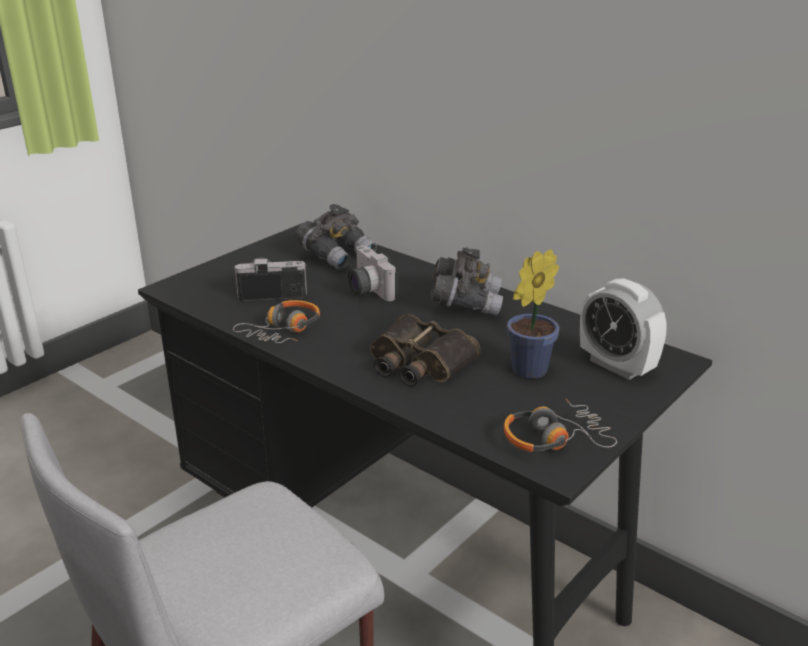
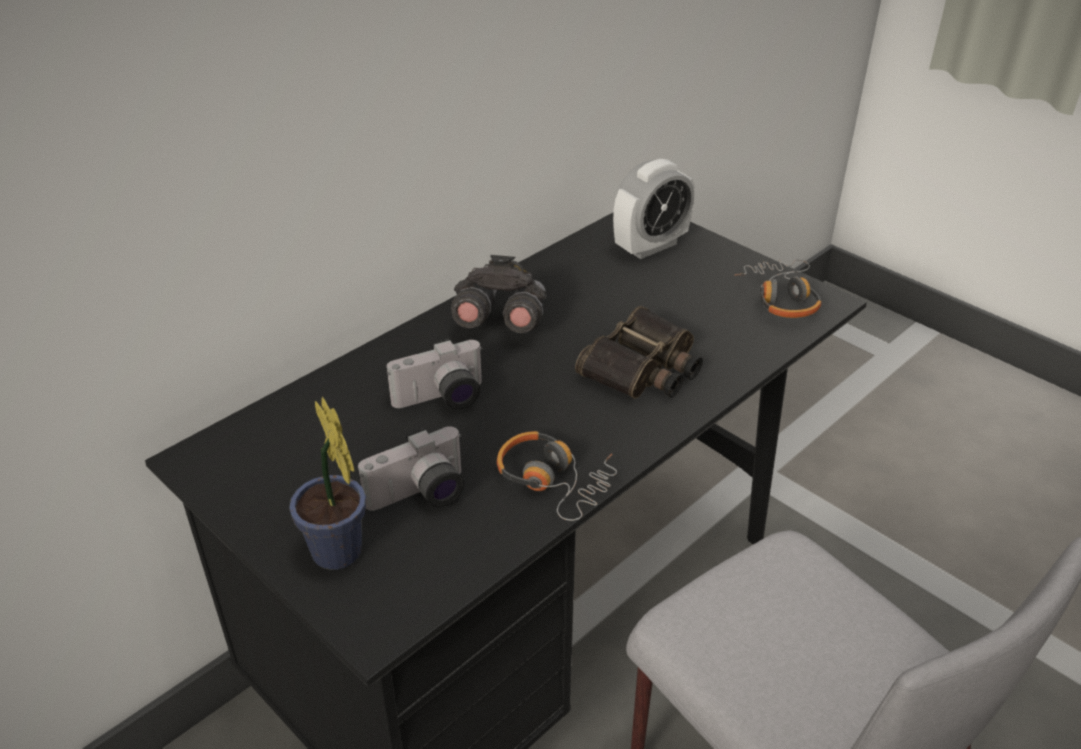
camera: 85 degrees left, 10 degrees up
(272, 290) = (421, 496): camera -> camera turned 120 degrees counterclockwise
(337, 256) = (314, 426): grey binoculars -> none
(525, 372) = (662, 299): potted plant -> potted plant (339, 556)

